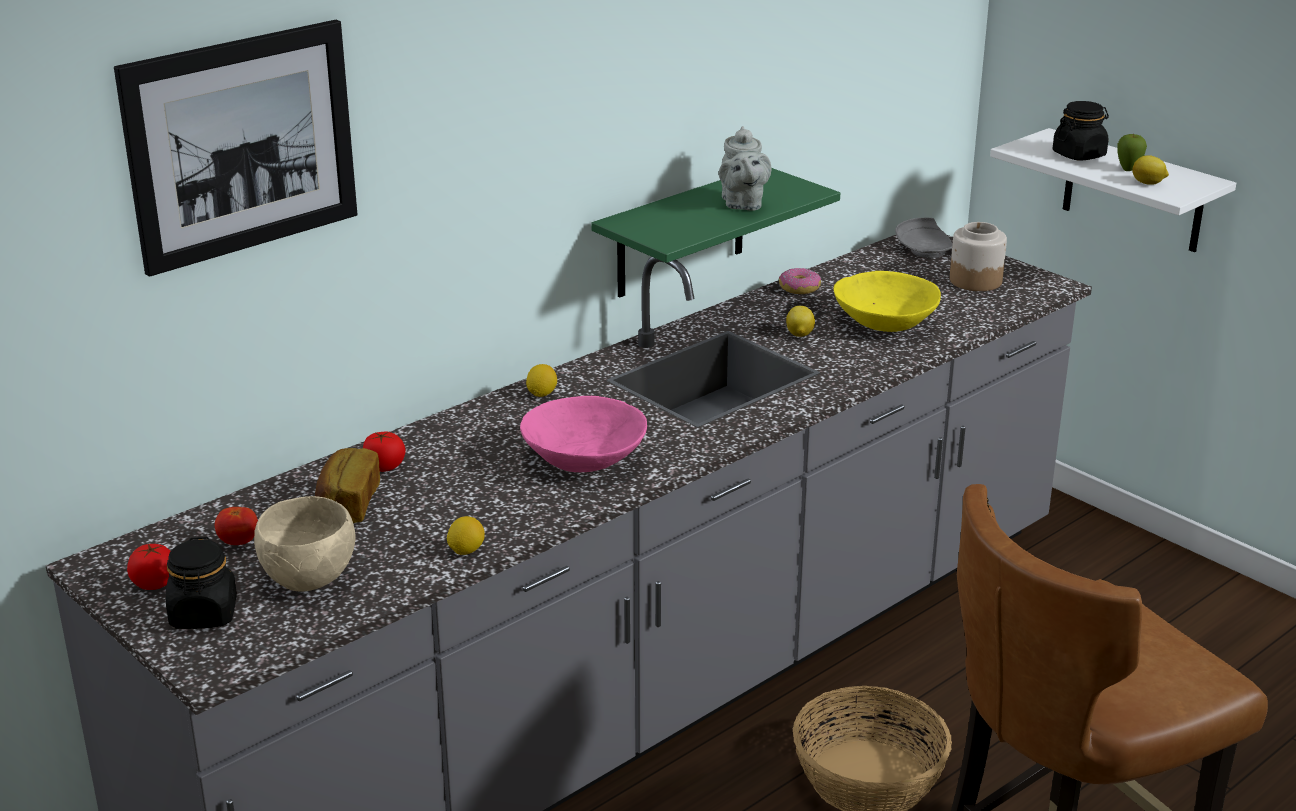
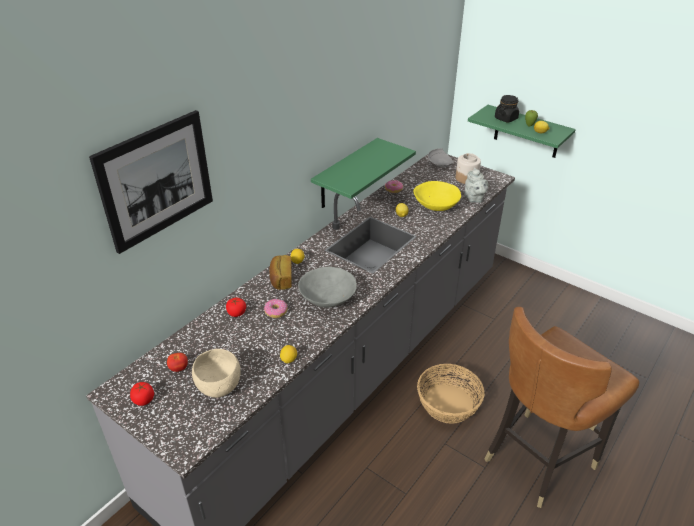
camera: 10 degrees left, 10 degrees up
(204, 614) = (173, 416): black jar -> none
(347, 505) = (225, 339): bread -> bread (281, 279)
(466, 471) = (276, 311): none -> donut
(585, 460) = (328, 298): pink bowl -> grey bowl
(742, 204) = (375, 162): grey teapot -> grey teapot (474, 199)
(1133, 192) = (527, 132): white shelf -> green shelf

